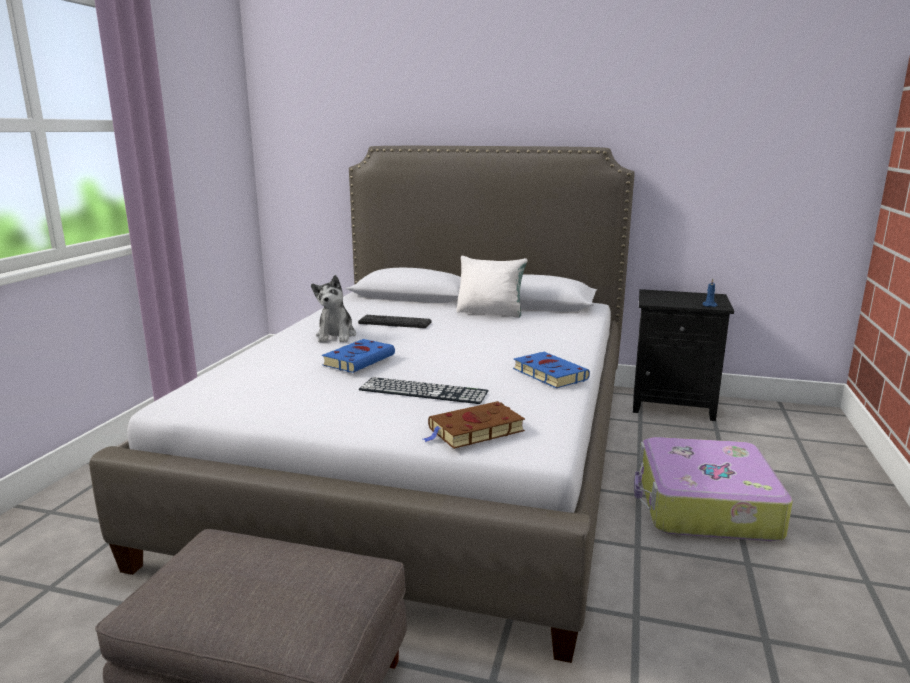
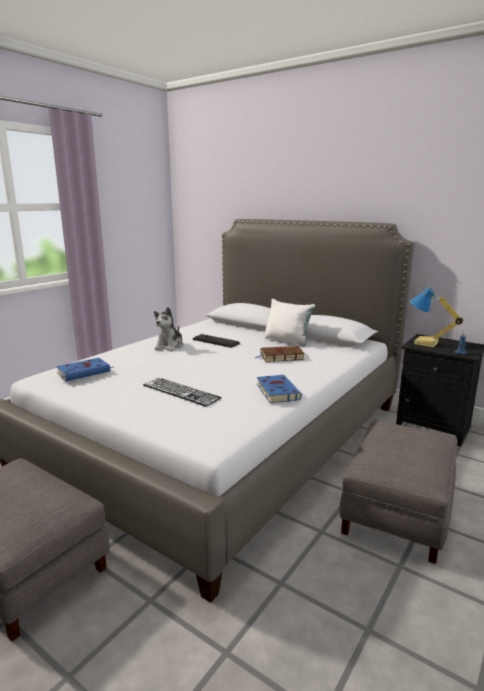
camera: 20 degrees right, 0 degrees up
(360, 359) = (164, 364): blue book -> blue book (85, 372)
(474, 431) = (181, 424): brown book -> brown book (280, 357)
(662, 298) = (426, 343): none -> table lamp
(704, 506) = (398, 512): suitcase -> grey ottoman

